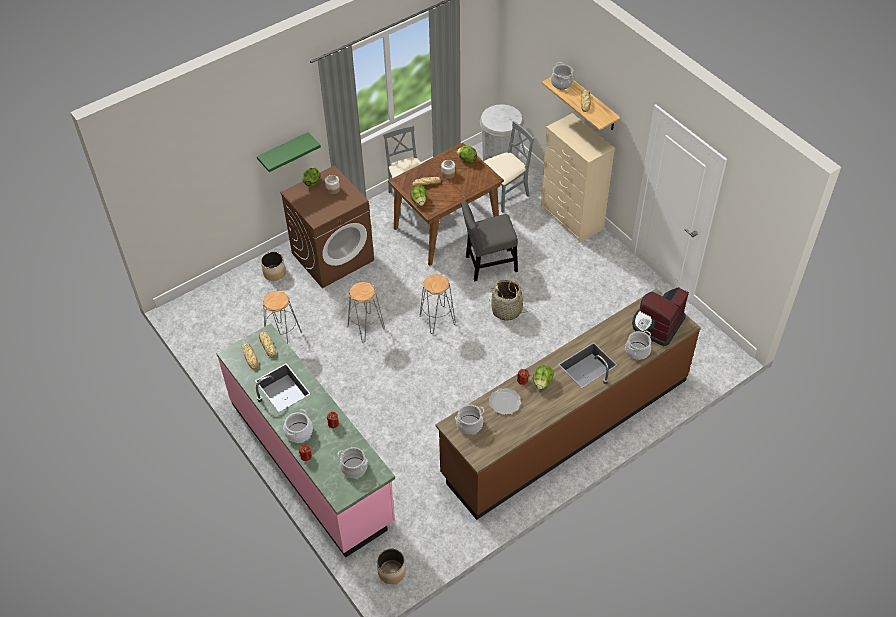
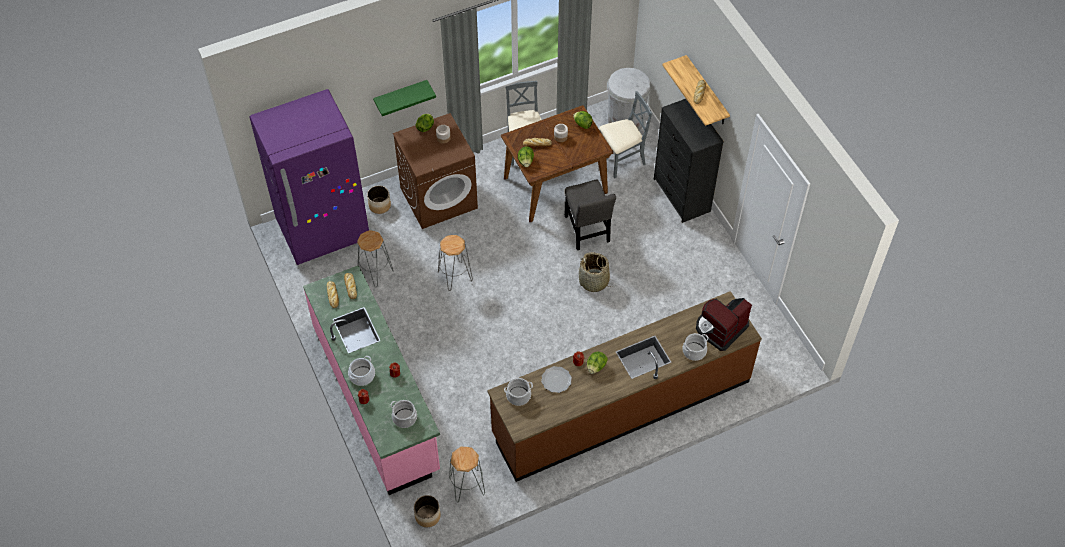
camera: 10 degrees right, 5 degrees up
(221, 305) = (323, 230): none -> purple fridge
(437, 319) = (524, 279): grey stool -> grey stool (467, 485)
(488, 265) = (587, 231): grey chair -> grey chair turned 105 degrees counterclockwise
(562, 83) = (682, 68): cooking pot -> none
(572, 218) = (682, 196): beige dresser -> black dresser

